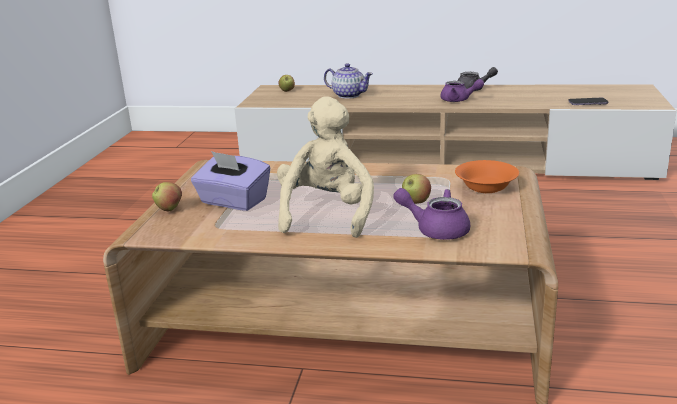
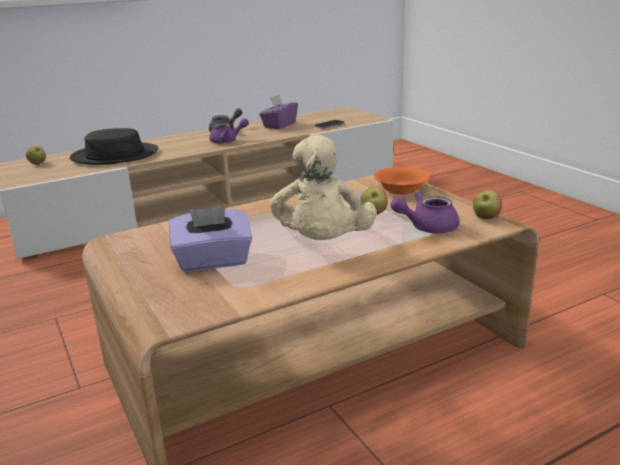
camera: 40 degrees left, 0 degrees up
(169, 210) = (157, 290): apple -> apple (485, 218)
(326, 214) = (322, 244): beige plush toy -> beige plush toy turned 150 degrees counterclockwise
(348, 95) = (115, 155): teapot -> black hat
(535, 93) = (279, 125): none -> purple tissue box

